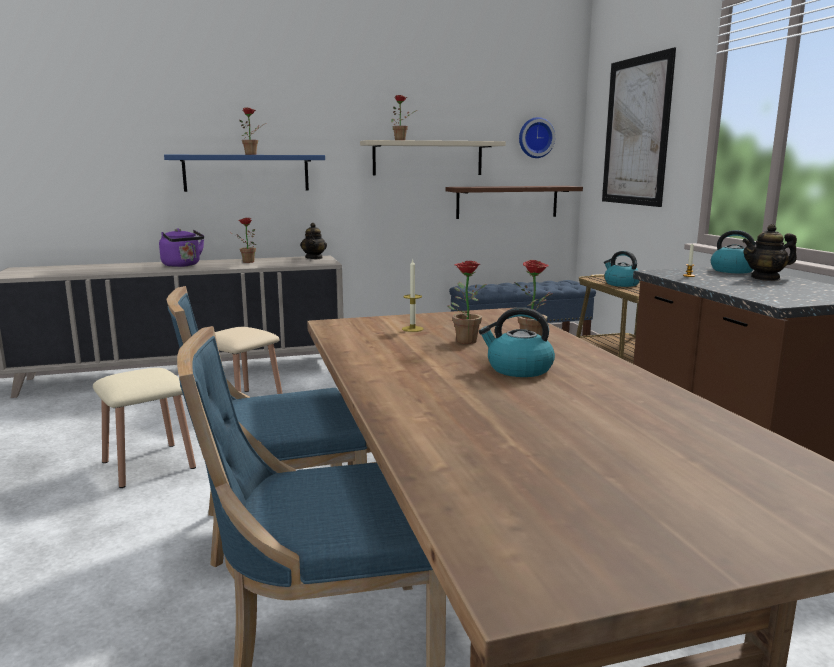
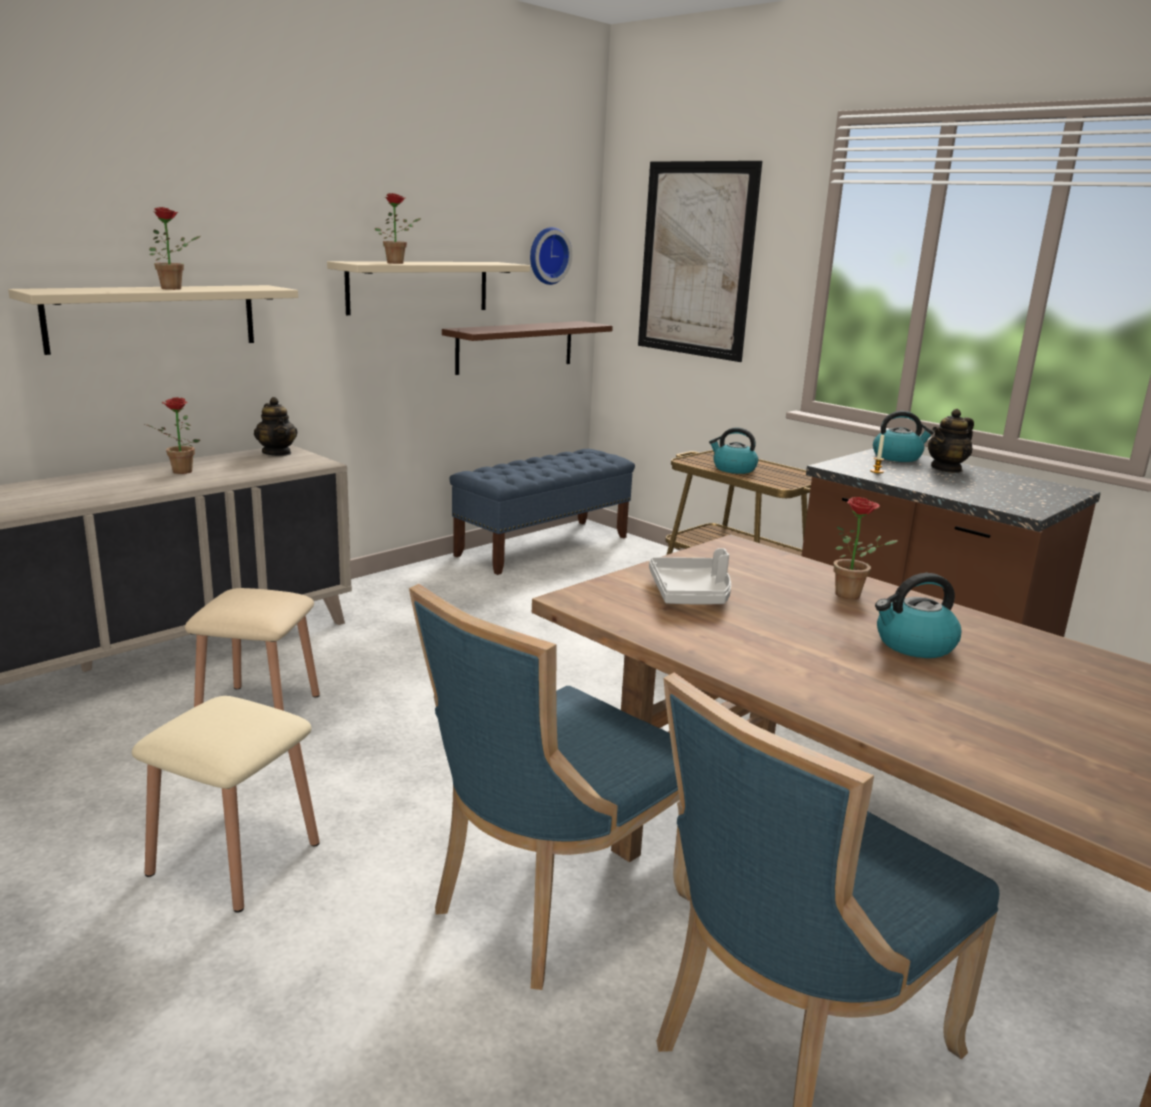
camera: 30 degrees left, 5 degrees up
(183, 265) = (75, 490): purple kettle -> none
(246, 173) = (153, 317): blue shelf -> beige shelf
(412, 329) = (691, 594): candle -> grey tray
(464, 340) = (781, 605): potted plant -> none

